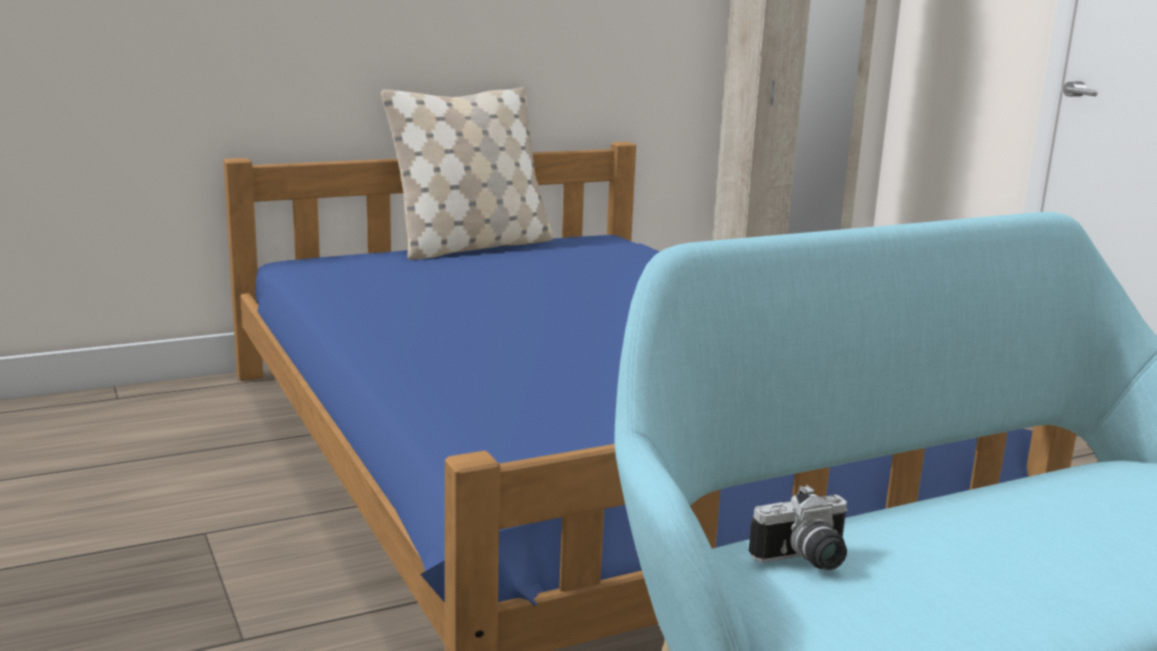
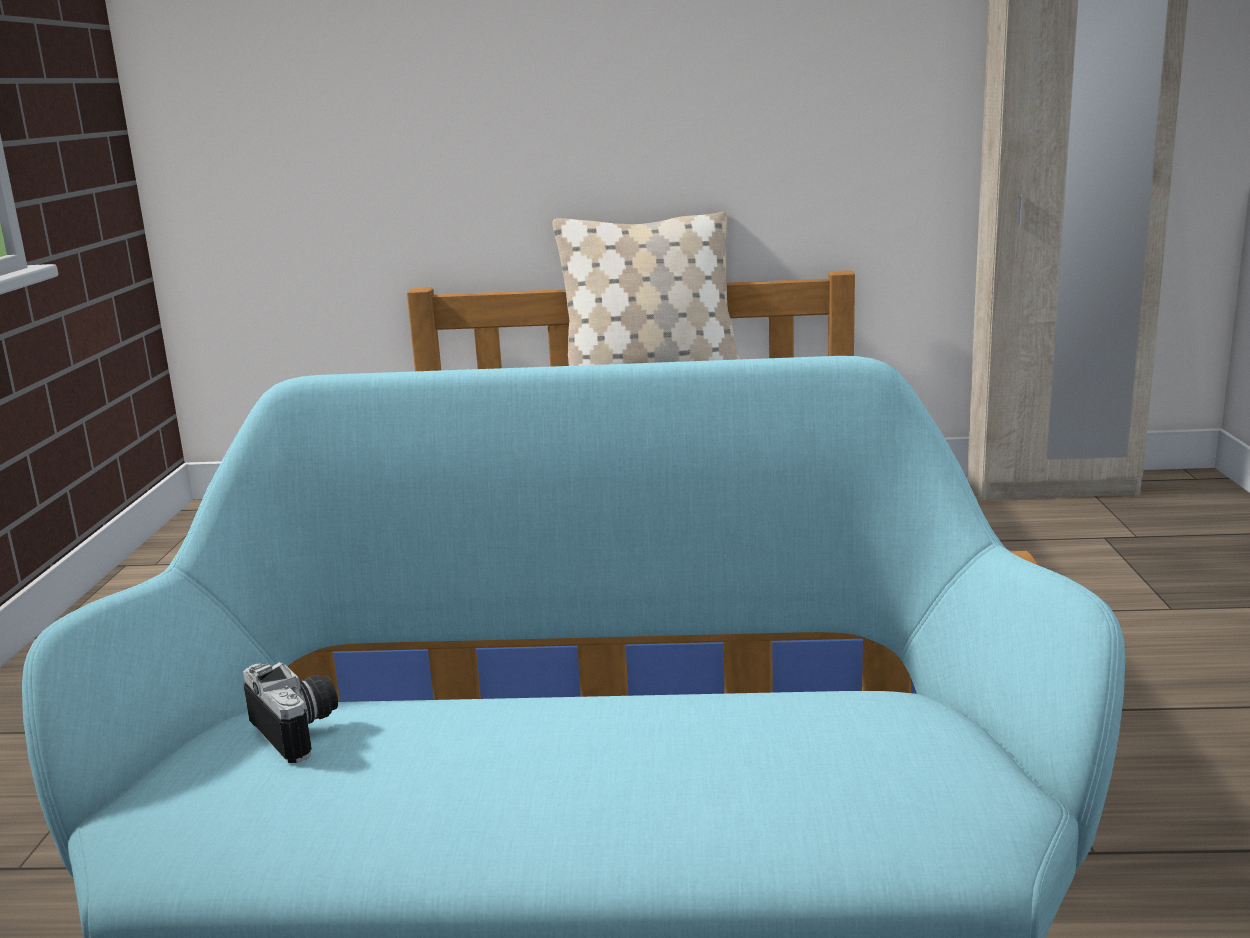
camera: 30 degrees right, 0 degrees up
(806, 560) = (302, 730): camera -> camera turned 135 degrees counterclockwise

